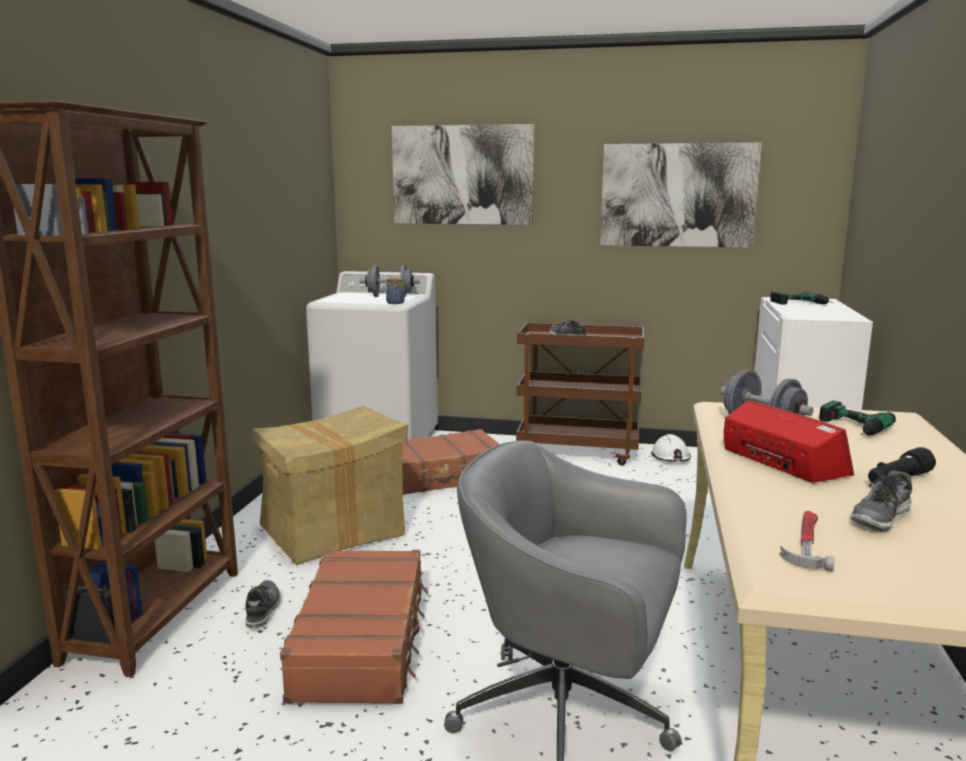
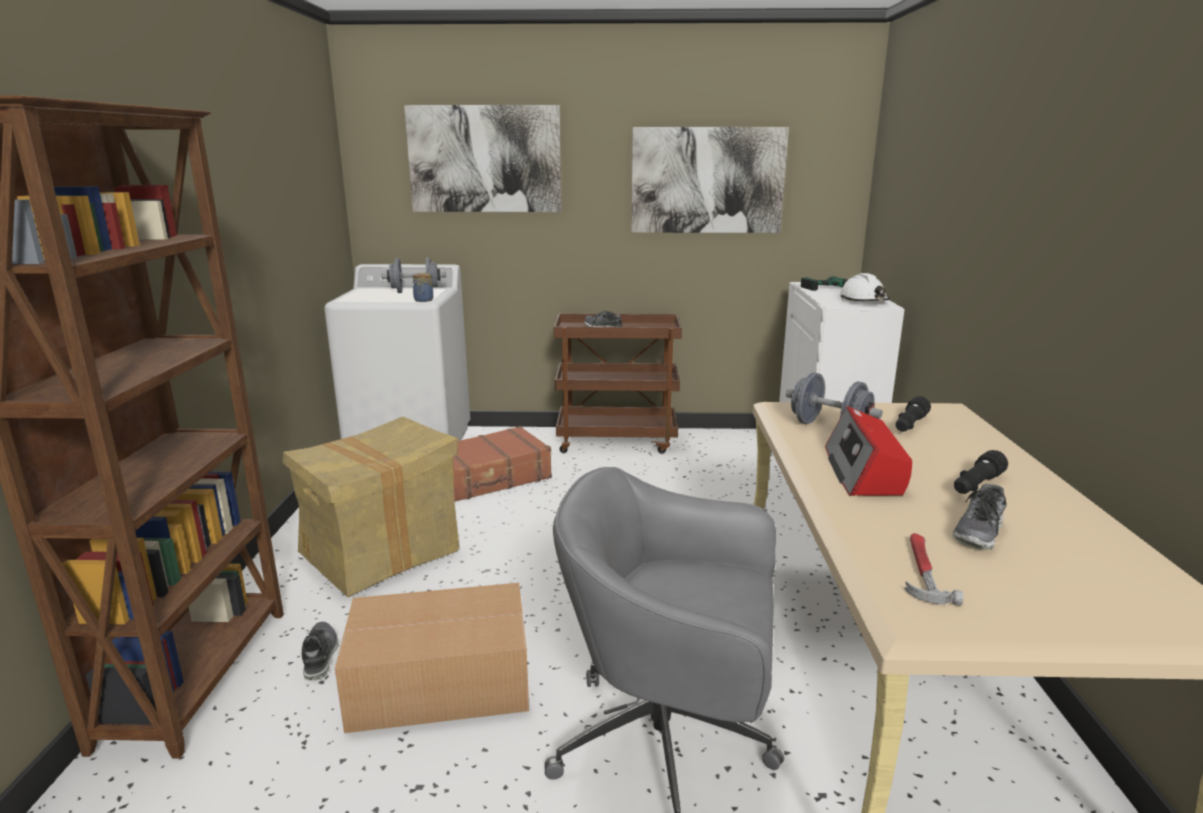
camera: 10 degrees left, 5 degrees up
(362, 641) = (437, 681): brown suitcase -> cardboard box
(670, 458) = (707, 442): white hard hat -> white hard hat (863, 301)
(782, 462) = (863, 471): radio -> radio turned 135 degrees counterclockwise
(849, 428) = (909, 425): power drill -> black flashlight

